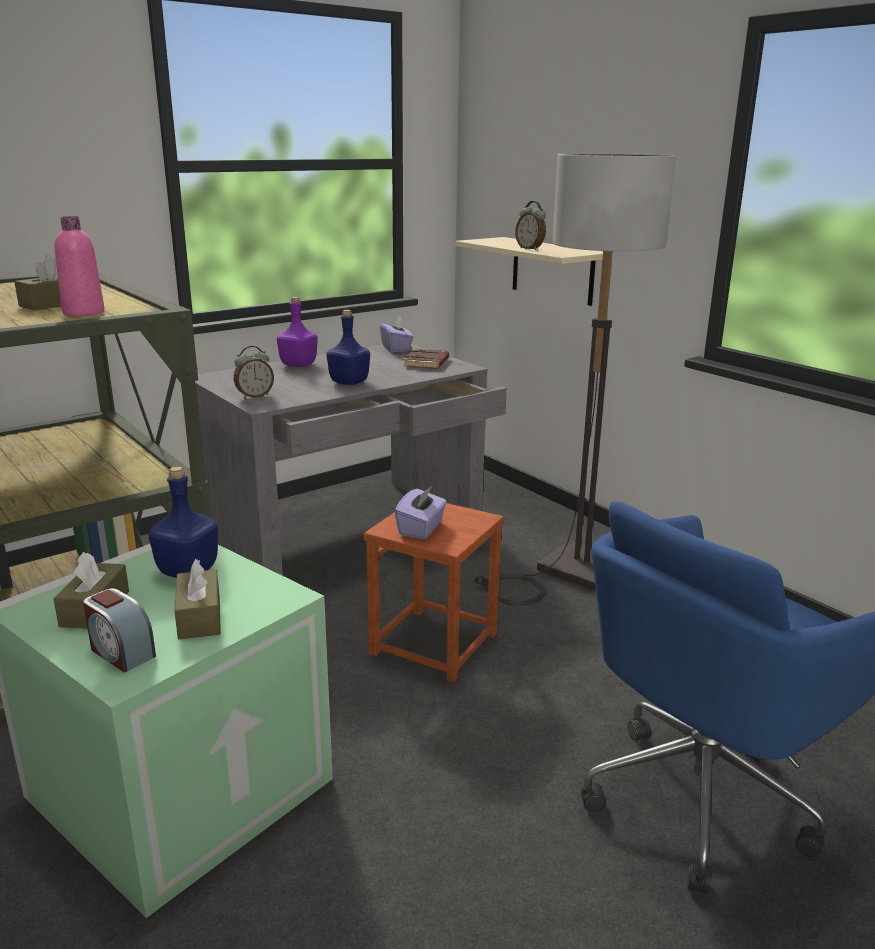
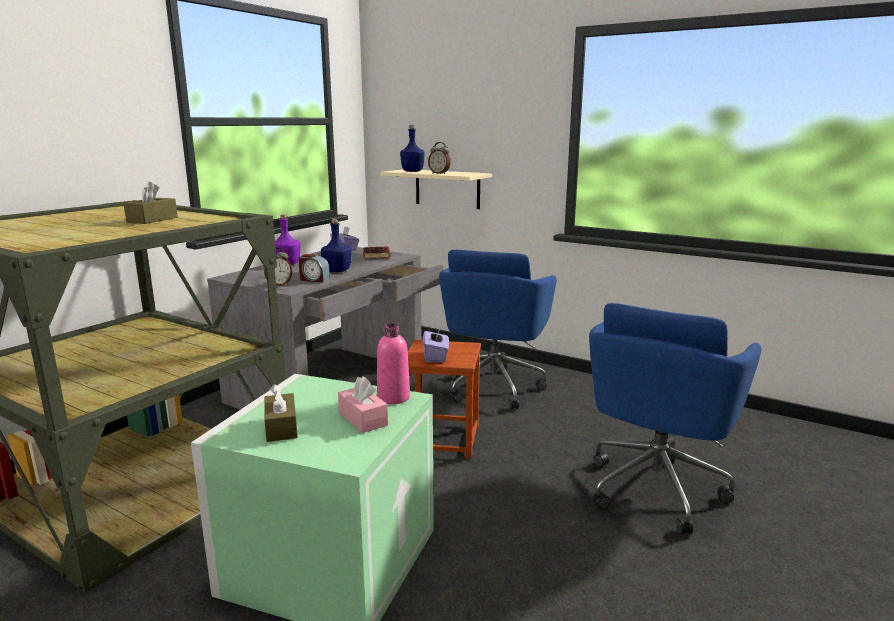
camera: 20 degrees left, 5 degrees down
(83, 312) = (189, 222): pink bottle -> pink bottle (393, 398)
(121, 652) = (330, 447): alarm clock -> alarm clock (314, 279)
(188, 570) = (324, 395): blue bottle -> blue bottle (412, 171)
(199, 617) = (363, 419): brown tissue box -> pink tissue box
(561, 575) = (494, 386): floor lamp -> blue office chair

